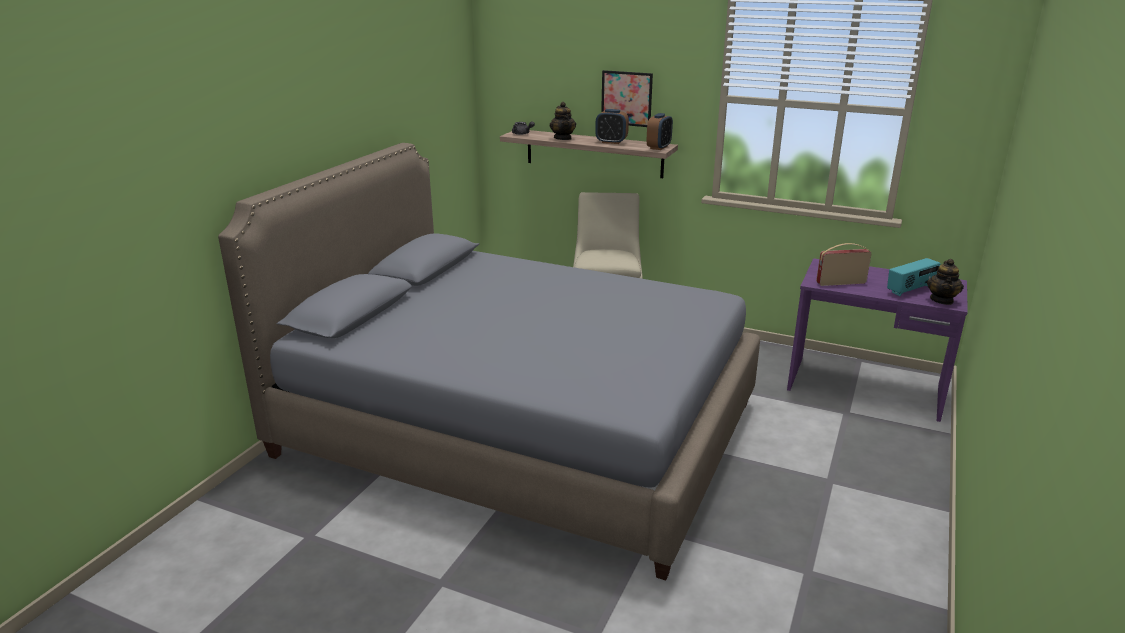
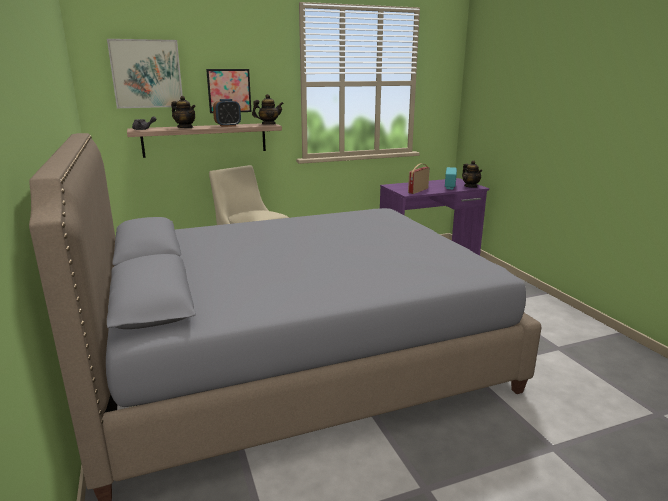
camera: 45 degrees left, 5 degrees down
(541, 71) = (146, 74): none -> picture
(659, 147) = (268, 124): alarm clock -> teapot

